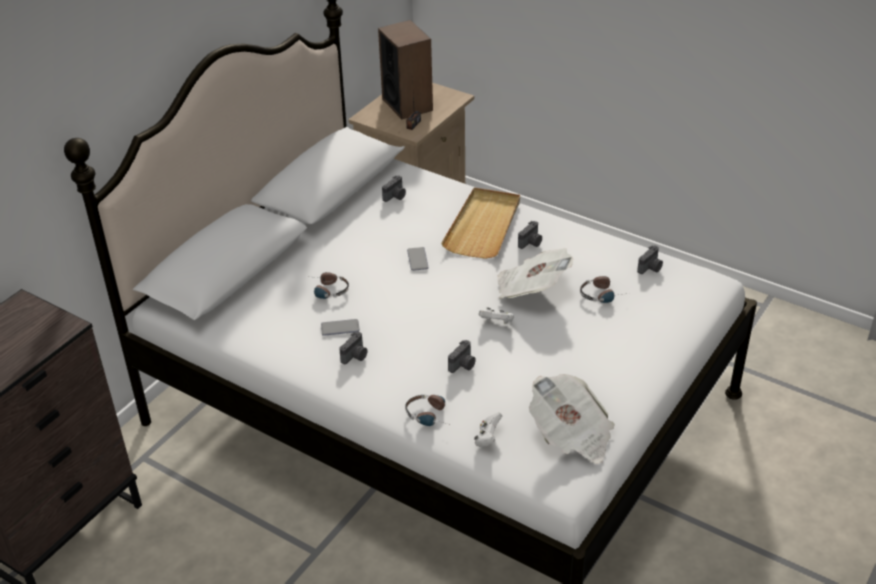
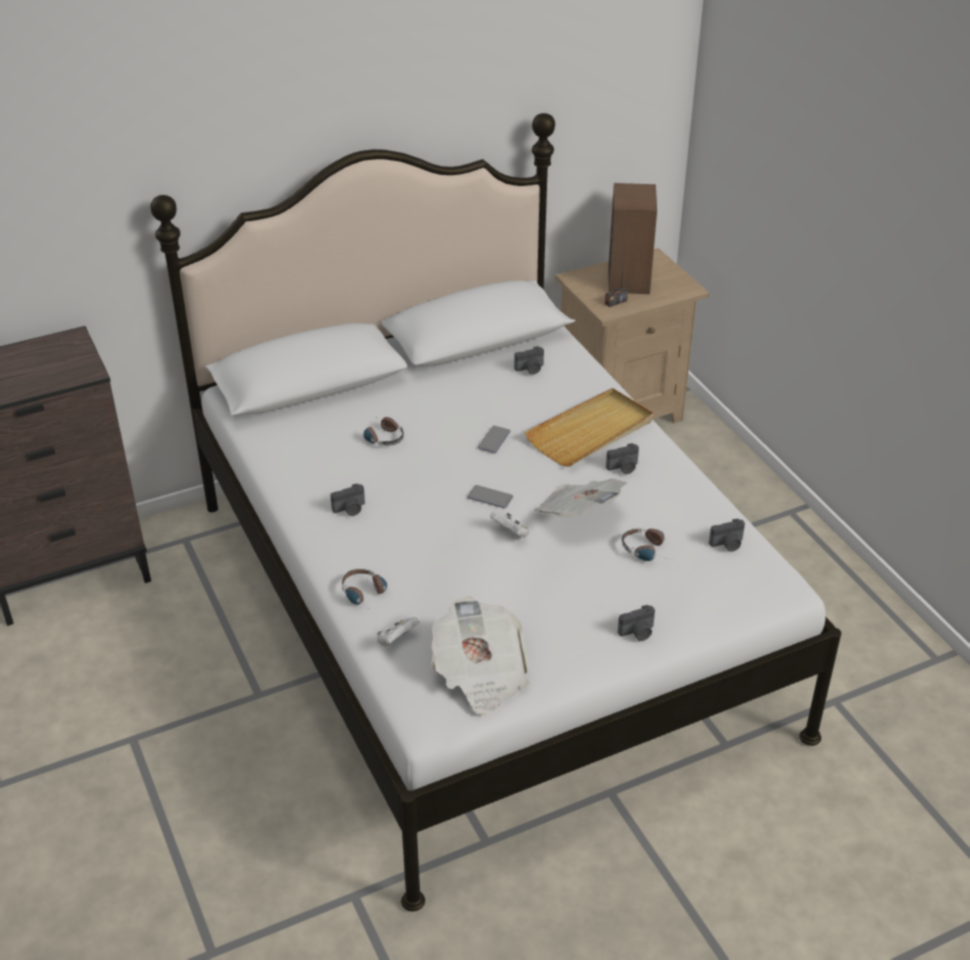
camera: 30 degrees right, 0 degrees up
(340, 328) = (361, 477): phone -> phone (490, 497)
(463, 365) = (438, 560): camera -> camera (638, 633)

